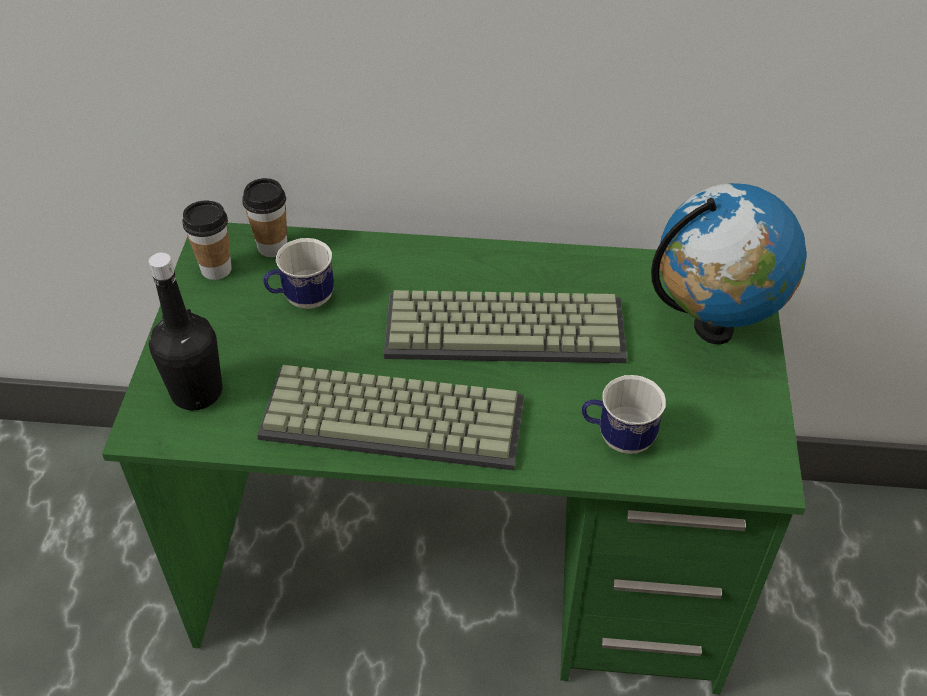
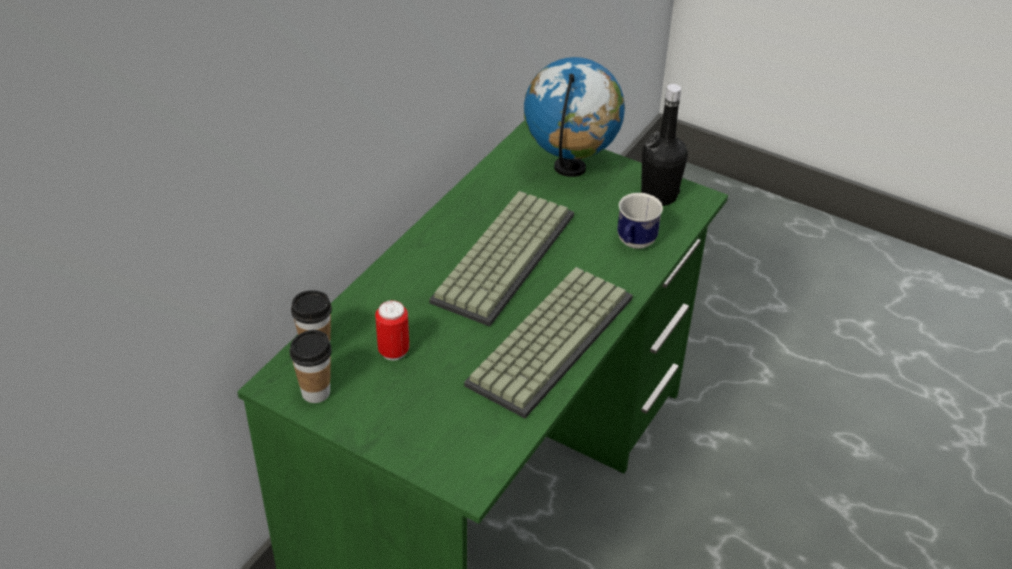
camera: 65 degrees left, 5 degrees down
(197, 392) = (451, 441): black bottle -> black bottle (659, 195)
(302, 300) = (393, 351): mug -> can

